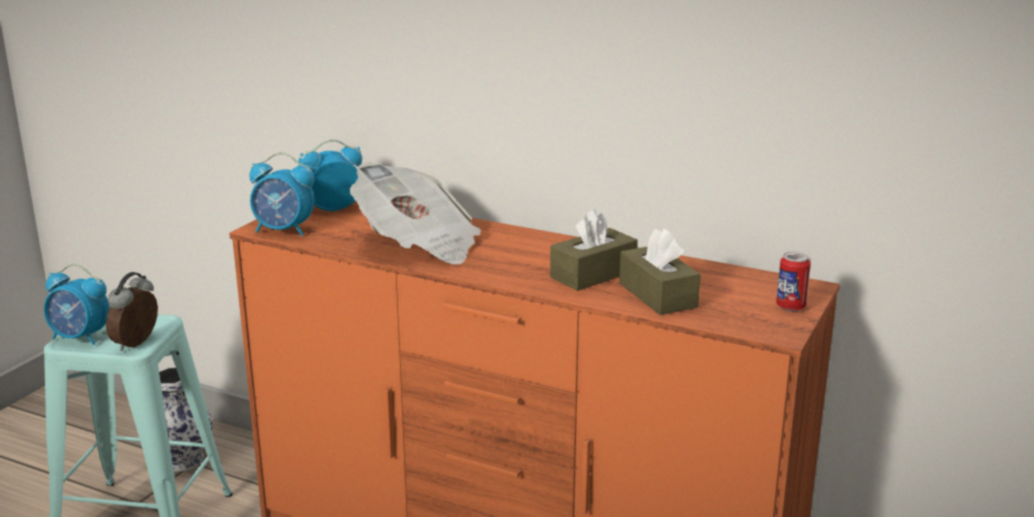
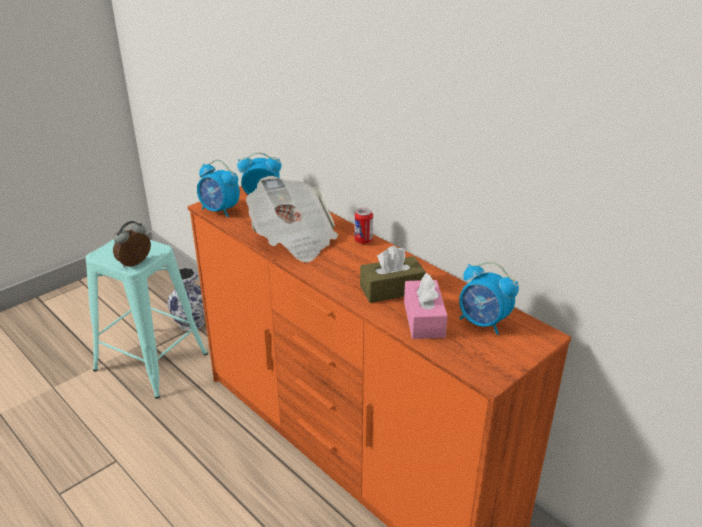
camera: 20 degrees right, 10 degrees up
(80, 338) = (108, 253): alarm clock -> alarm clock (483, 323)
(657, 295) = (424, 319): brown tissue box -> pink tissue box
(790, 307) = (515, 352): can -> can (363, 241)

